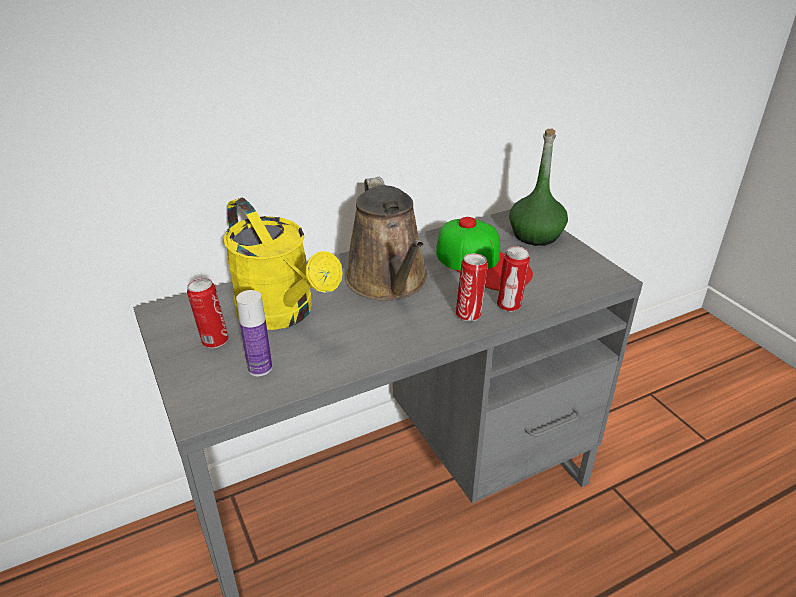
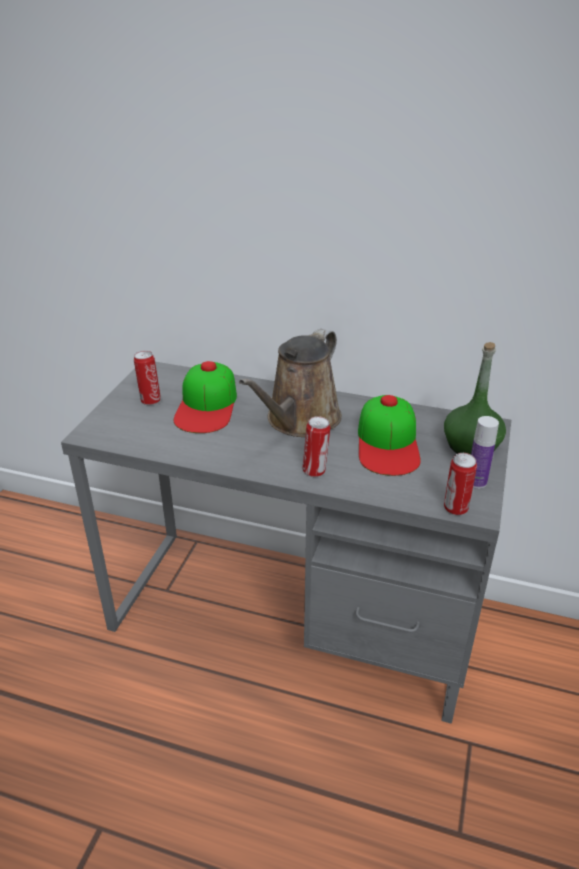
camera: 45 degrees right, 0 degrees up
(260, 368) = (148, 429): bottle -> bottle (476, 482)
(283, 314) = (207, 405): yellow watering can -> cap
(509, 306) = (354, 482): can -> can (455, 509)

